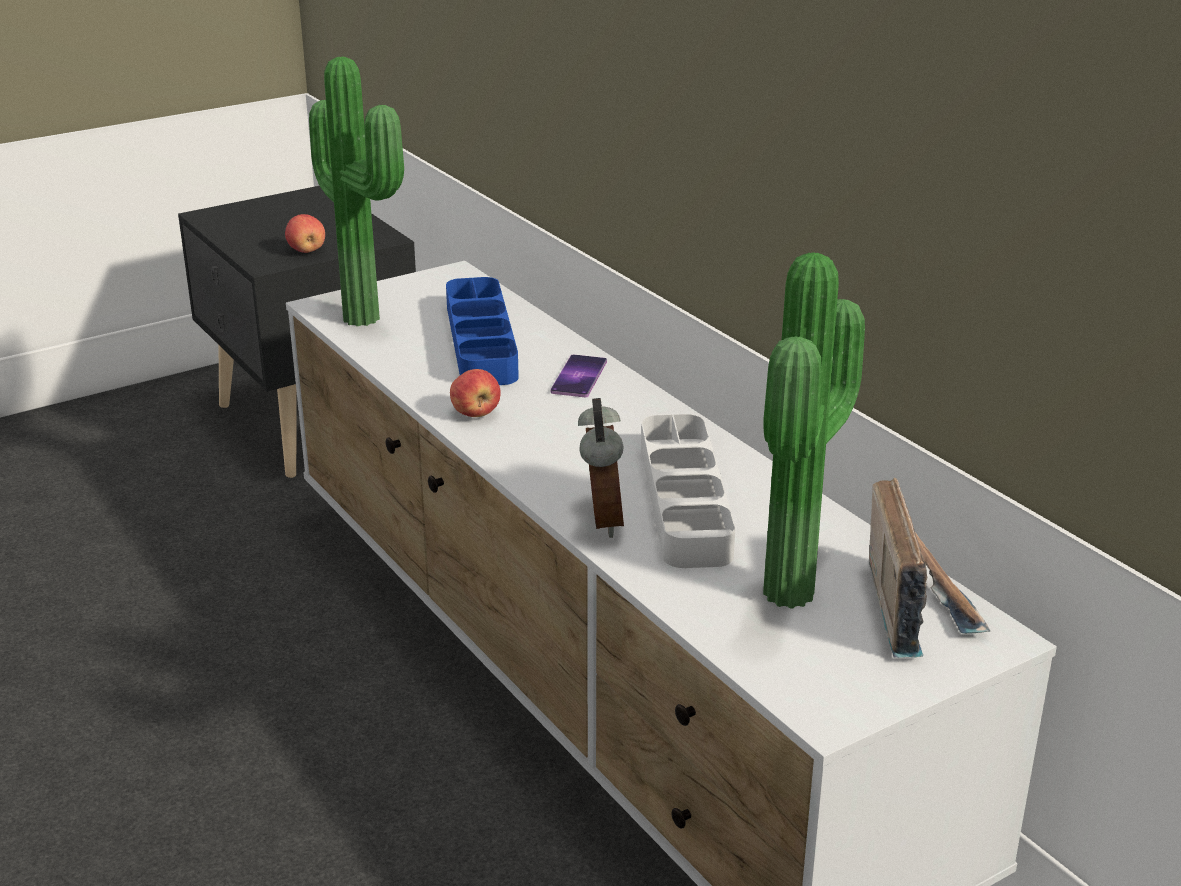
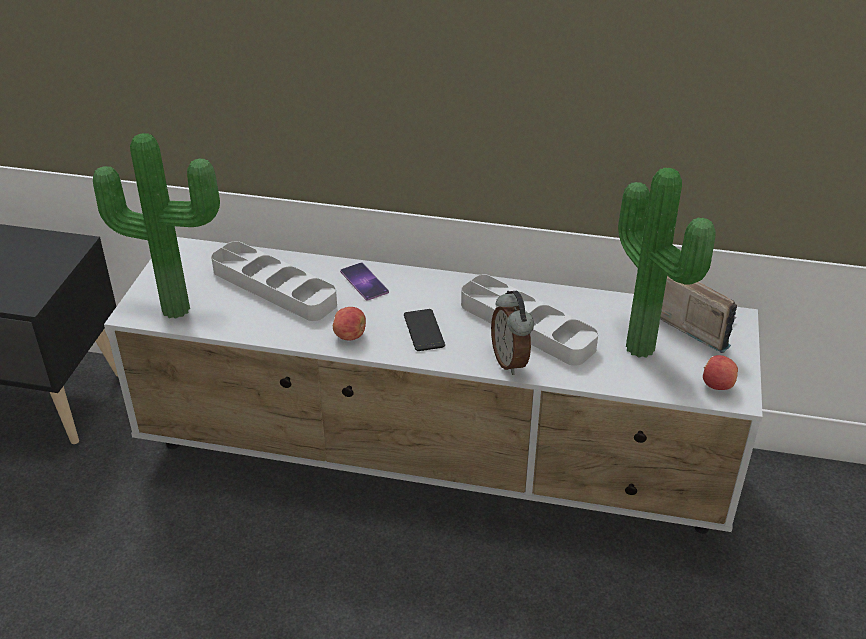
camera: 45 degrees left, 10 degrees up
(306, 251) = (38, 278): apple -> apple (717, 385)
(481, 341) = (274, 287): blue tray -> grey tray
(558, 446) = (424, 330): none -> phone
(601, 521) = (511, 361): alarm clock -> alarm clock turned 150 degrees counterclockwise

